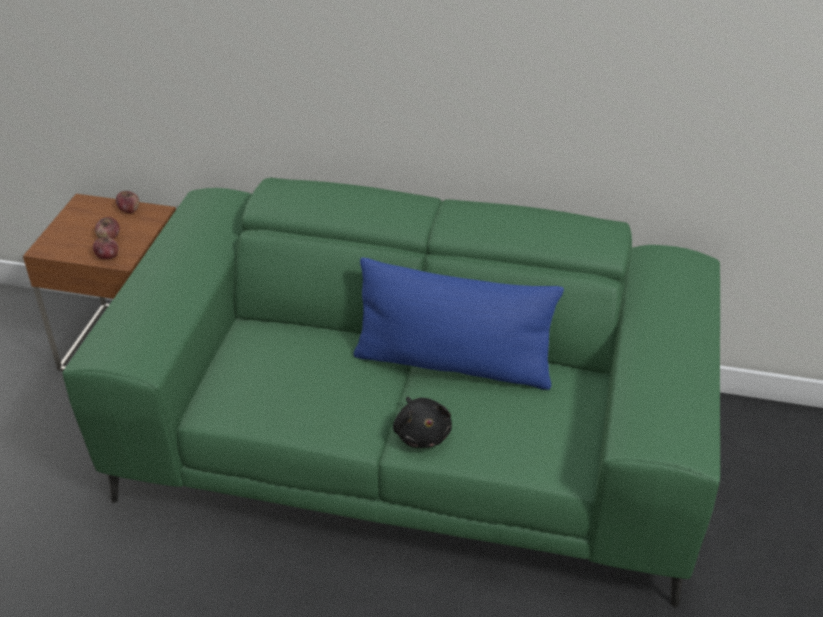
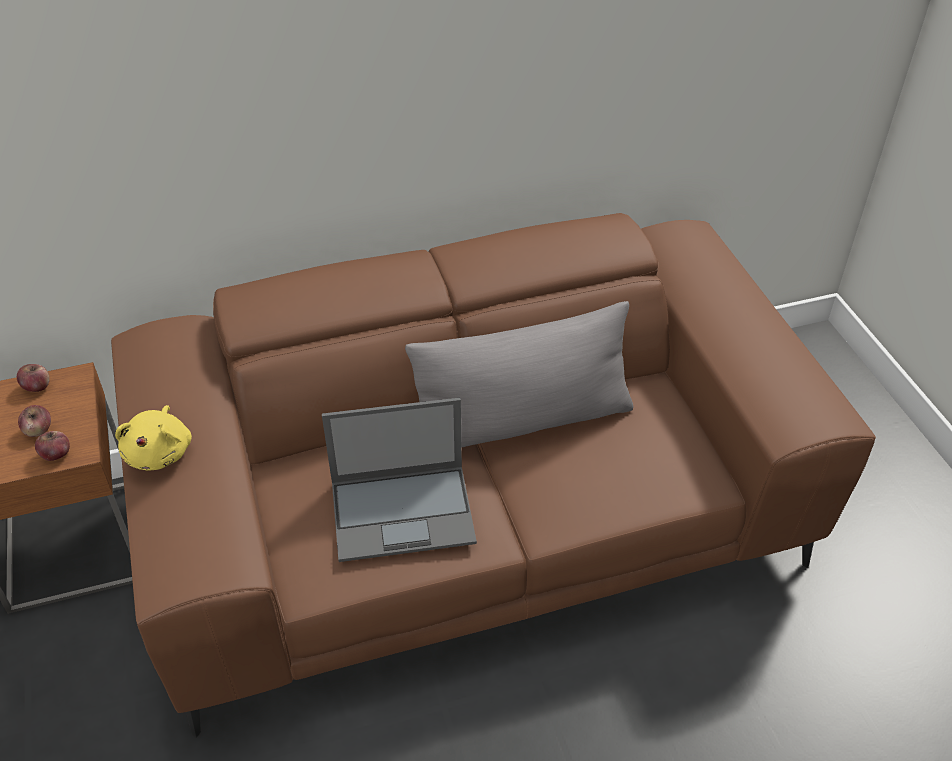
camera: 30 degrees left, 5 degrees up
(155, 272) = (160, 452): none -> yellow plush toy
(310, 389) = (404, 511): none -> laptop
(412, 450) = (475, 525): green sofa -> brown sofa
(422, 434) = (548, 508): black plush toy -> none
(453, 364) = (523, 421): blue pillow -> grey pillow

